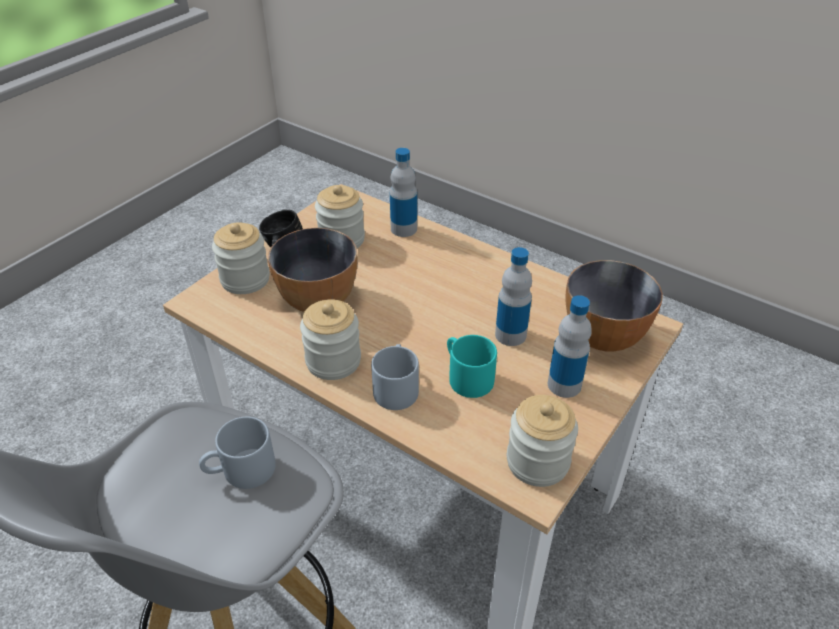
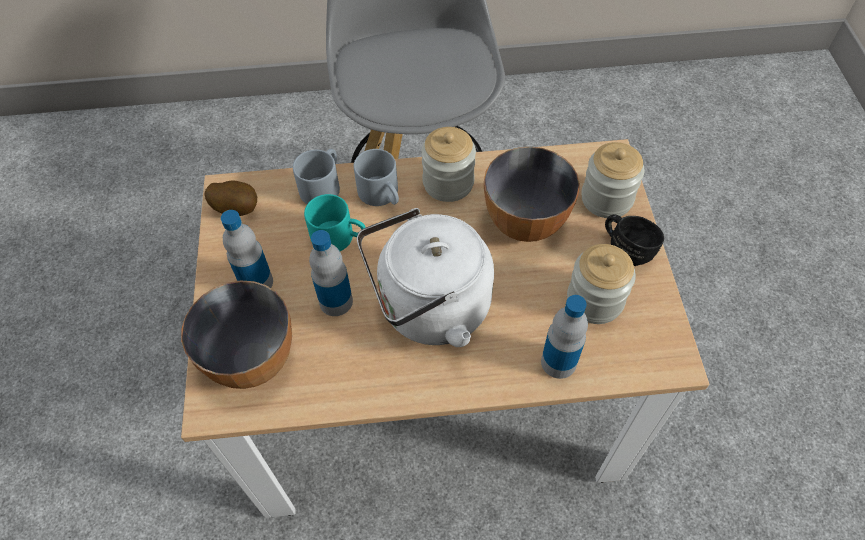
camera: 140 degrees right, 15 degrees up
(241, 471) = (410, 81): grey mug -> grey mug (322, 185)
(449, 293) = (428, 309): none -> white kettle
(537, 461) = (237, 208): jar -> potato

